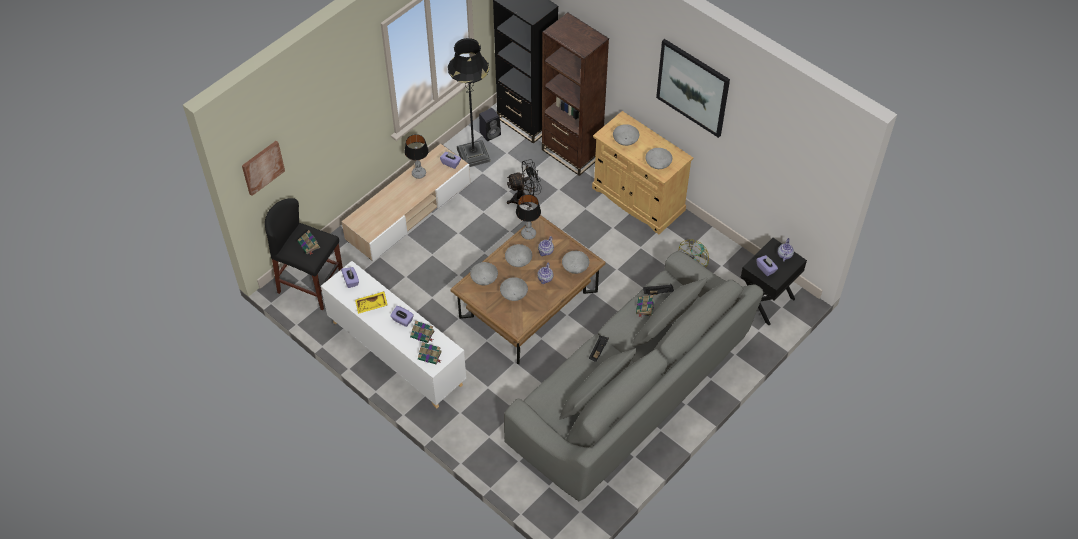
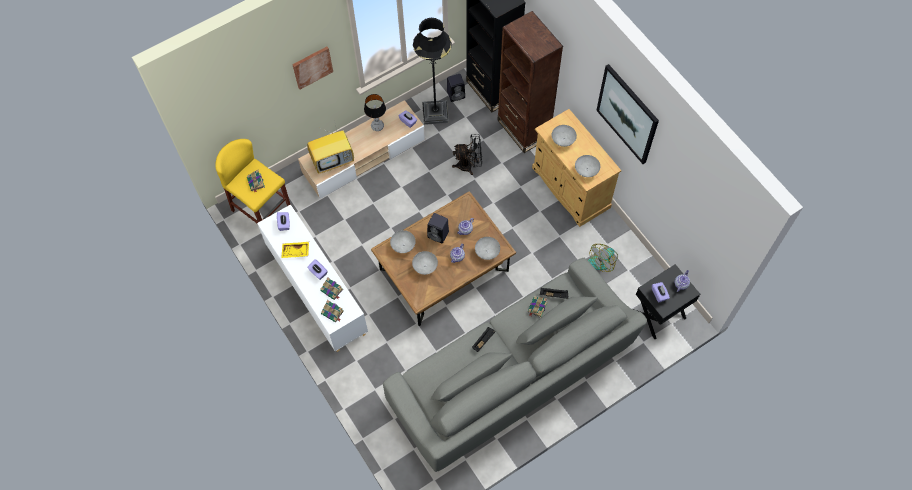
camera: 15 degrees right, 10 degrees up
(262, 167) = (216, 112): picture -> picture (312, 67)
(311, 285) = (262, 209): black stool -> yellow stool
(381, 215) = (333, 160): none -> television
(519, 261) = (439, 234): grey bowl -> black speaker
(528, 234) = (454, 210): table lamp -> none

